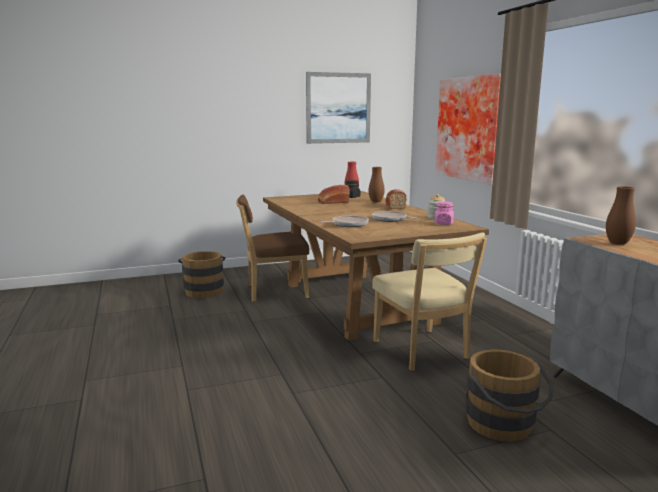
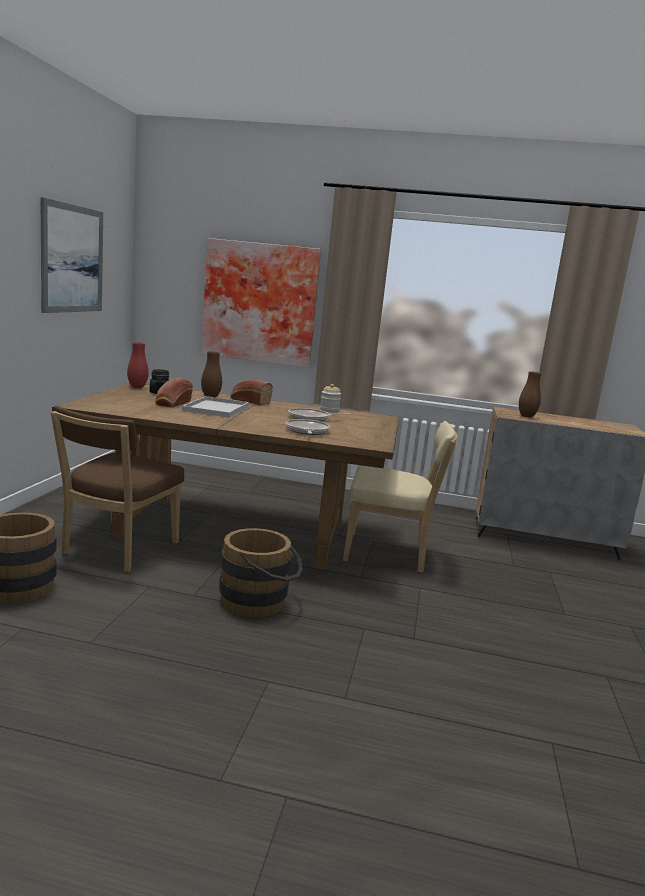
camera: 60 degrees left, 0 degrees up
(347, 207) = (216, 409): none -> white tray
(443, 223) = (357, 416): pink jar -> none
(503, 426) = (537, 582): brown bucket -> brown bucket (259, 602)

